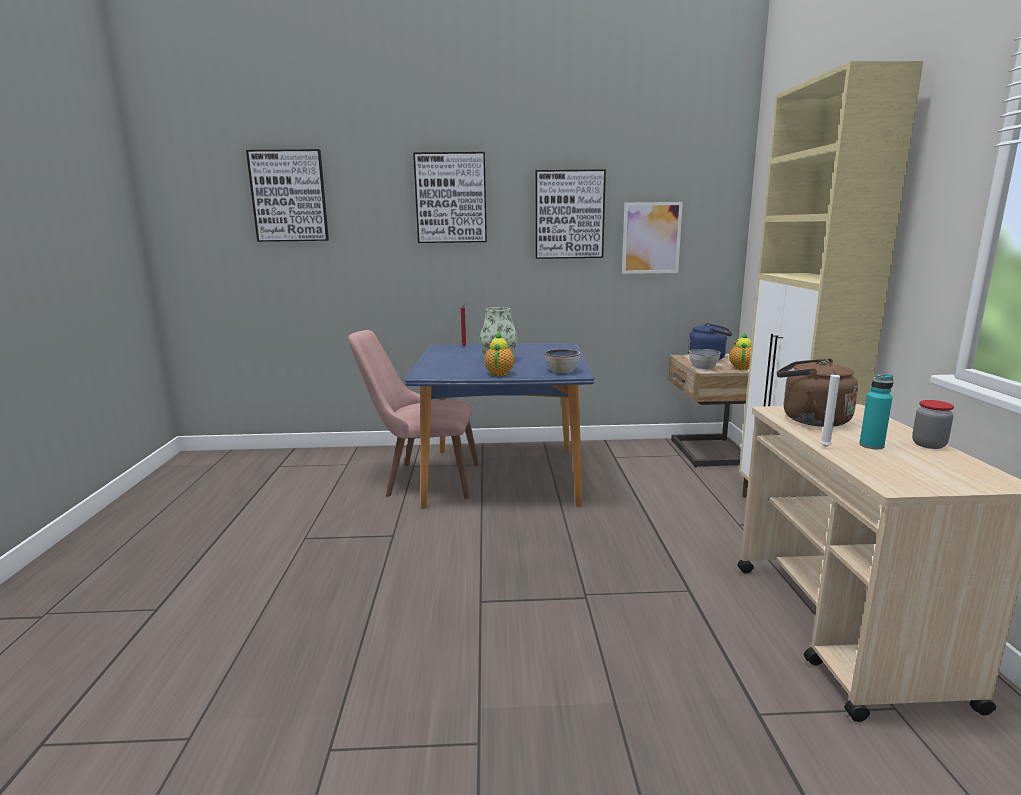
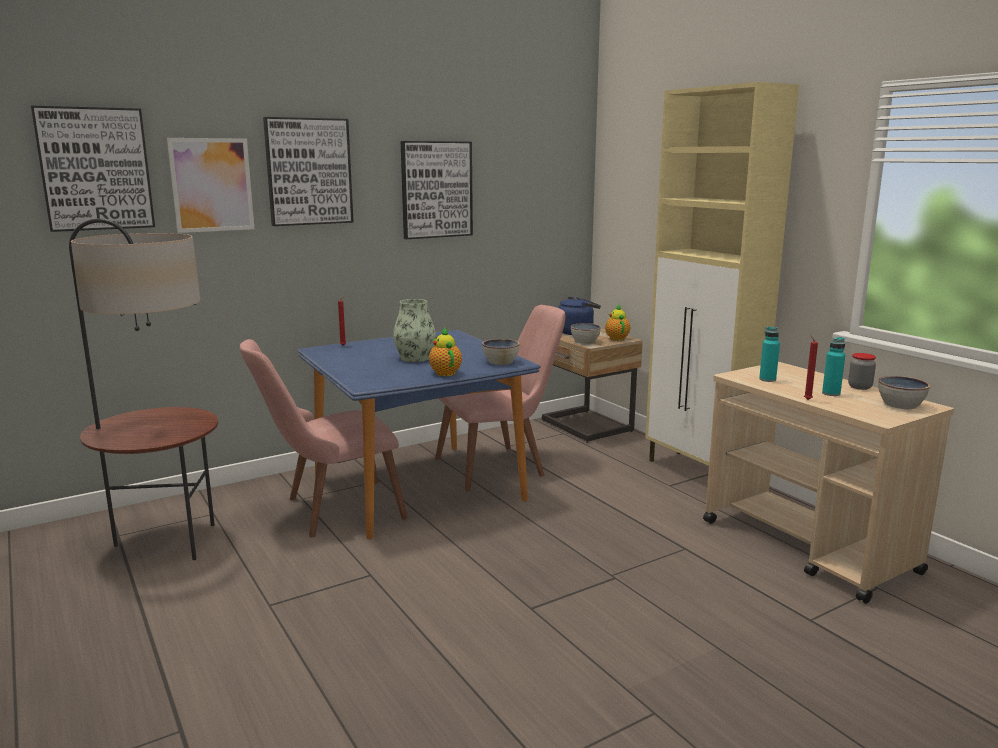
camera: 30 degrees left, 0 degrees up
(297, 478) = (166, 543): none -> floor lamp
(593, 471) = (502, 464): none -> pink chair
(651, 238) = (514, 212): picture -> picture (212, 185)
(810, 419) = (767, 379): brown kettle -> turquoise bottle
(824, 446) = (806, 399): white candle -> red candle
(957, 474) = (901, 405): none -> bowl

